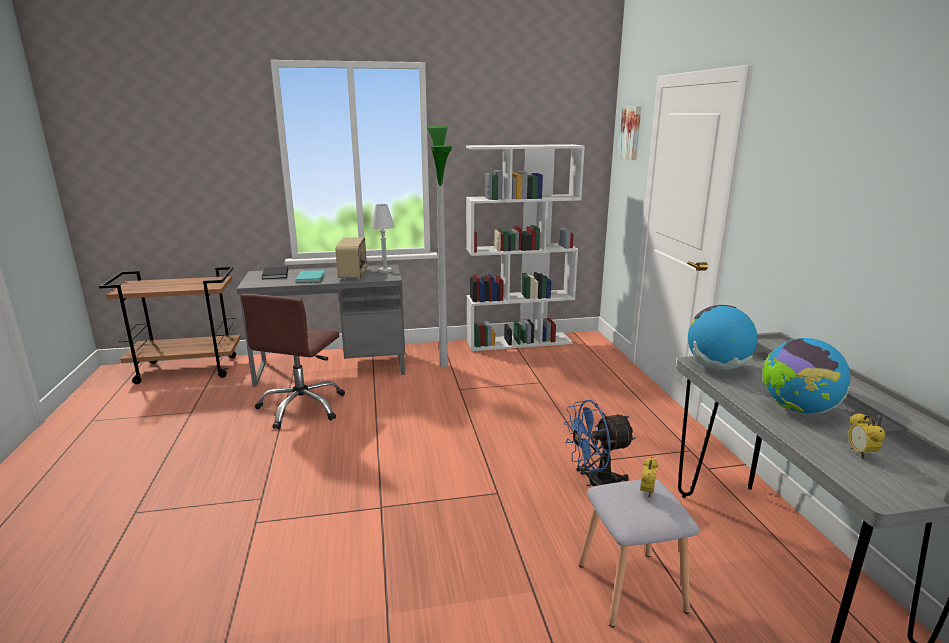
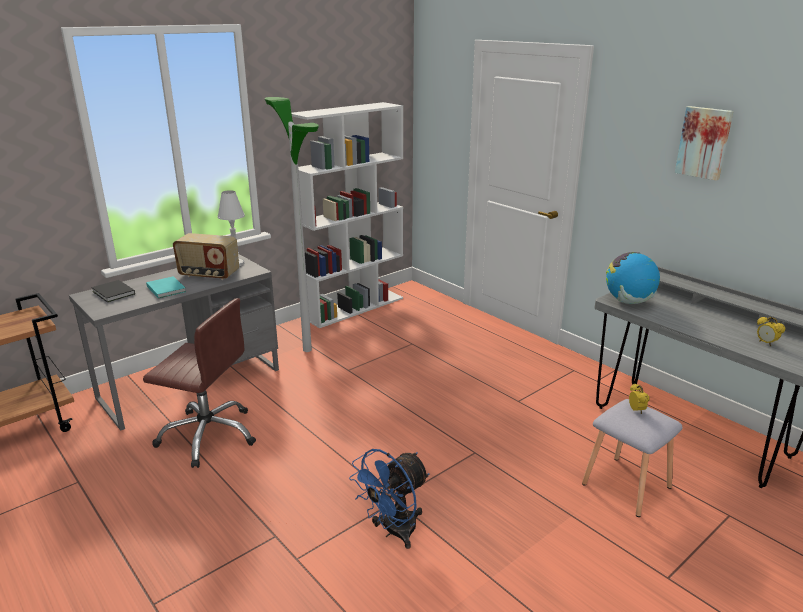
camera: 30 degrees left, 5 degrees up
(302, 407) = (208, 435): brown office chair -> brown office chair turned 60 degrees counterclockwise
(353, 274) = (209, 275): radio -> radio turned 135 degrees clockwise
(595, 485) = (537, 420): blue fan -> blue fan (393, 532)
(631, 132) = (441, 90): picture -> picture (704, 142)
(797, 409) = (706, 322): globe -> none

